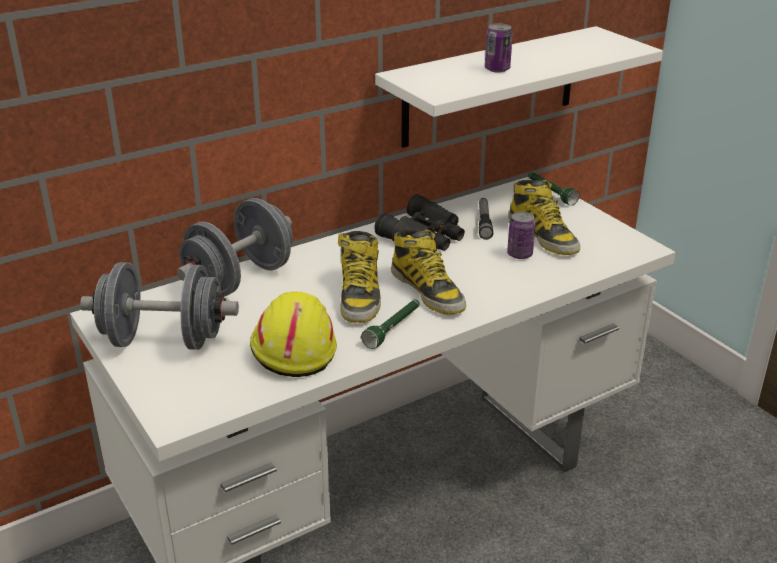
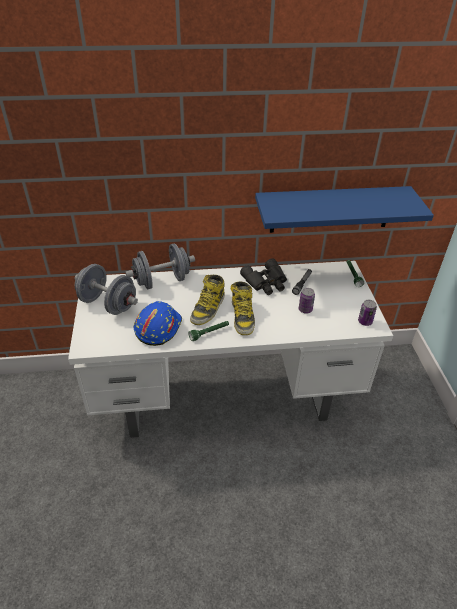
camera: 25 degrees right, 10 degrees up
(293, 348) = (157, 327): yellow hard hat -> blue hard hat
(490, 87) = (331, 209): white shelf -> blue shelf
(497, 69) = (321, 206): can -> can (365, 321)
(543, 235) = (327, 301): boot -> none

